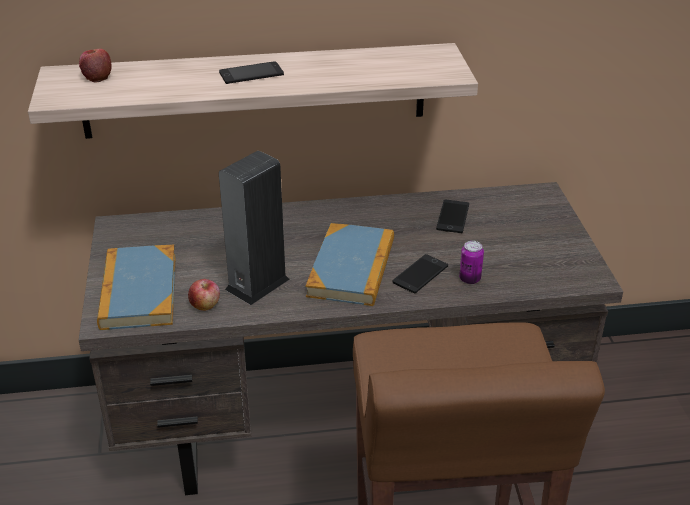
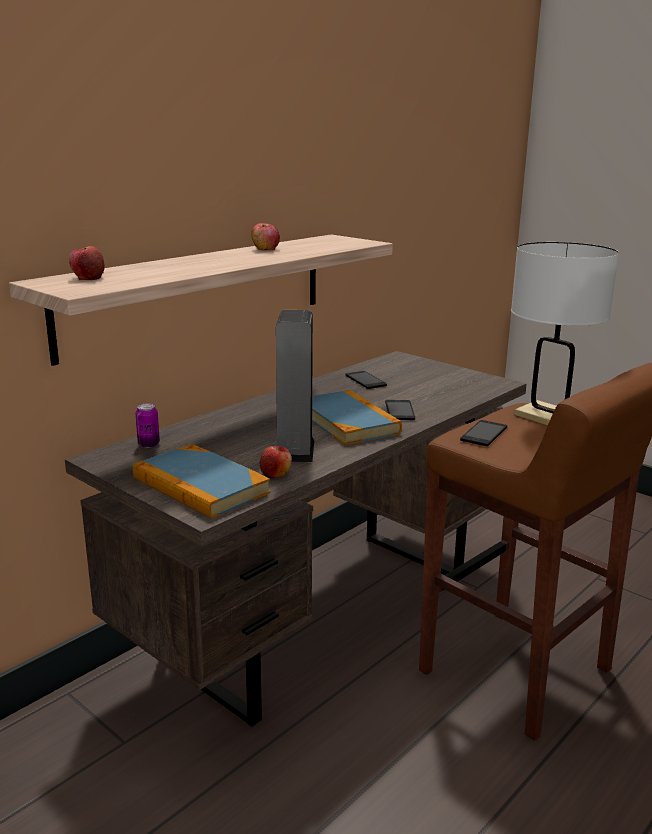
camera: 40 degrees left, 15 degrees down
(251, 73) = (224, 259): phone -> phone (484, 434)
(325, 61) = (265, 249): none -> apple
(469, 279) = (434, 403): can -> can (148, 444)
(517, 358) = (547, 416): none -> white table lamp

